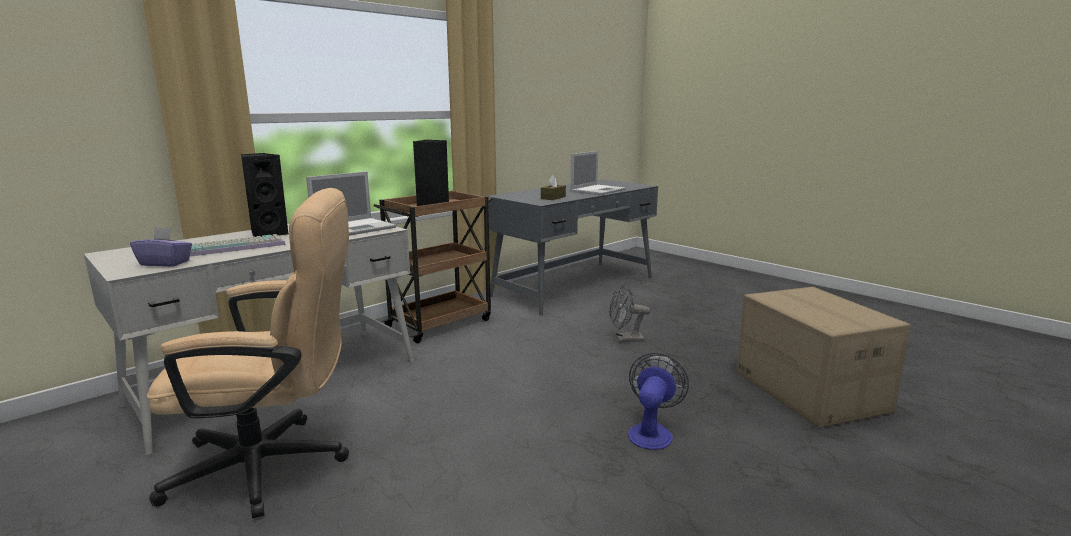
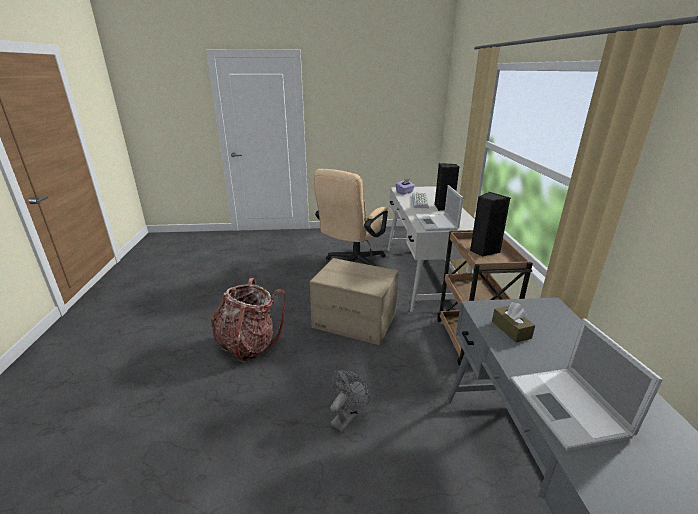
camera: 130 degrees right, 10 degrees up
(651, 432) = (248, 344): fan -> backpack
(808, 391) = (164, 447): cardboard box -> cardboard box (355, 321)

